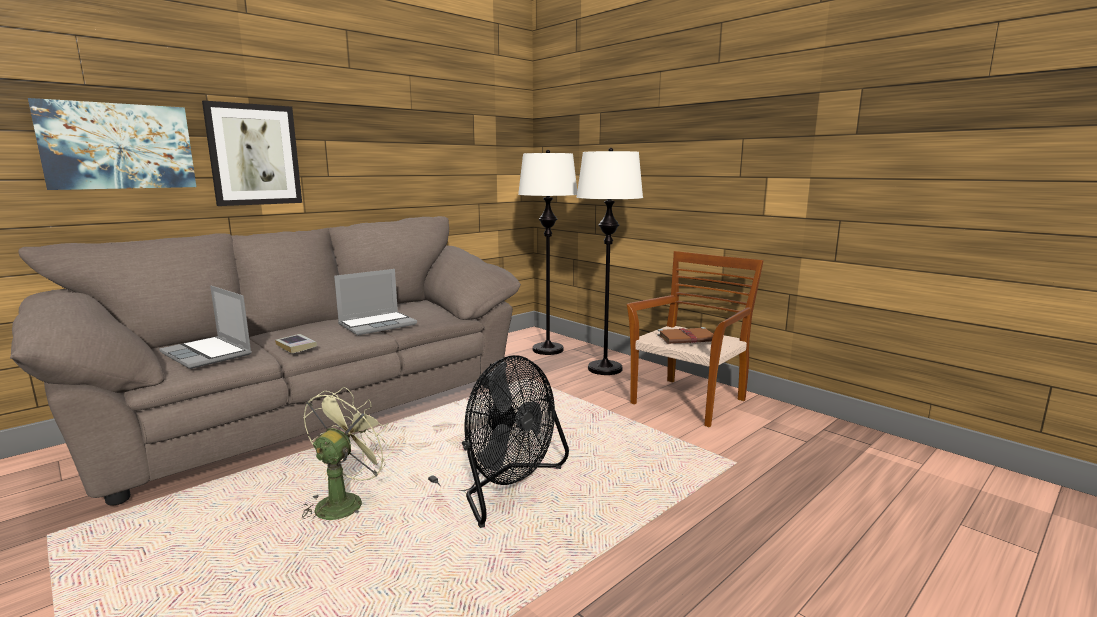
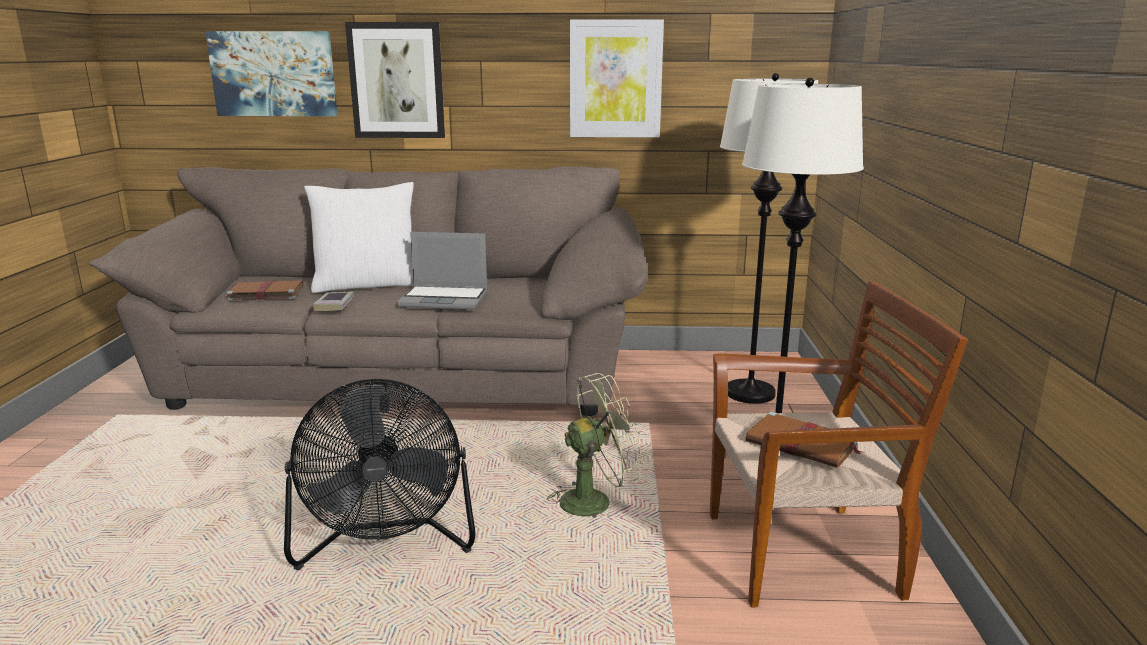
camera: 45 degrees right, 5 degrees up
(208, 354) = (265, 293): laptop -> brown book
(286, 331) = (367, 285): none -> white pillow
(345, 501) = (268, 481): green fan -> green fan (595, 500)
(422, 156) = (615, 79): none -> picture

